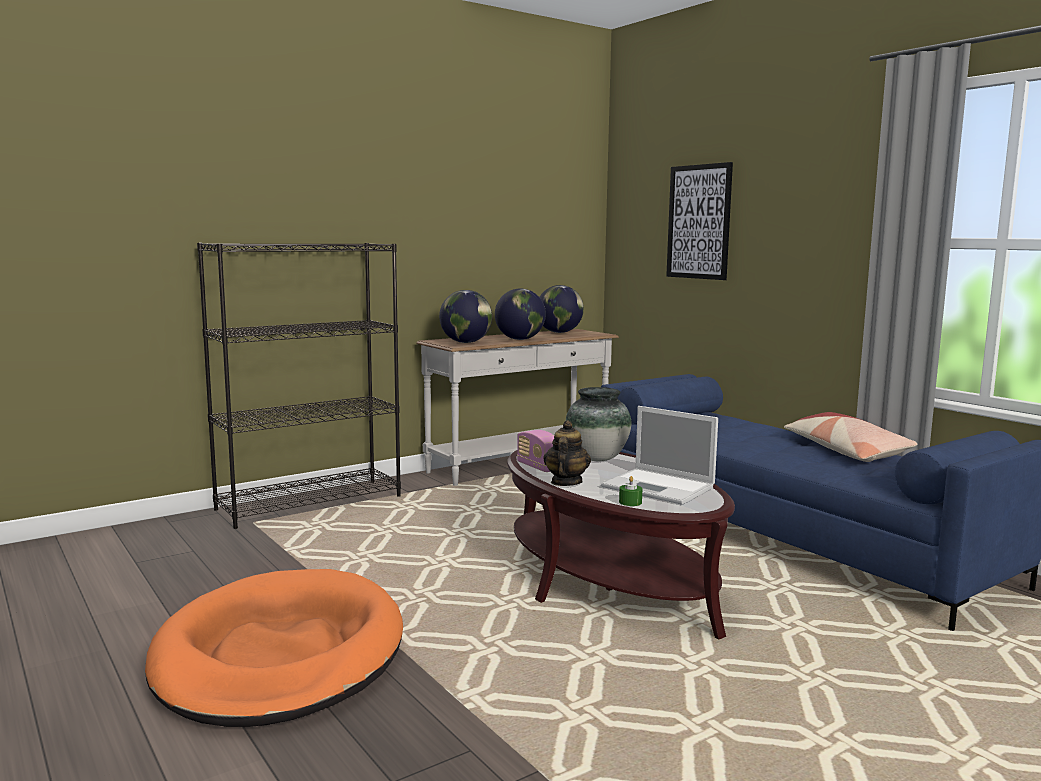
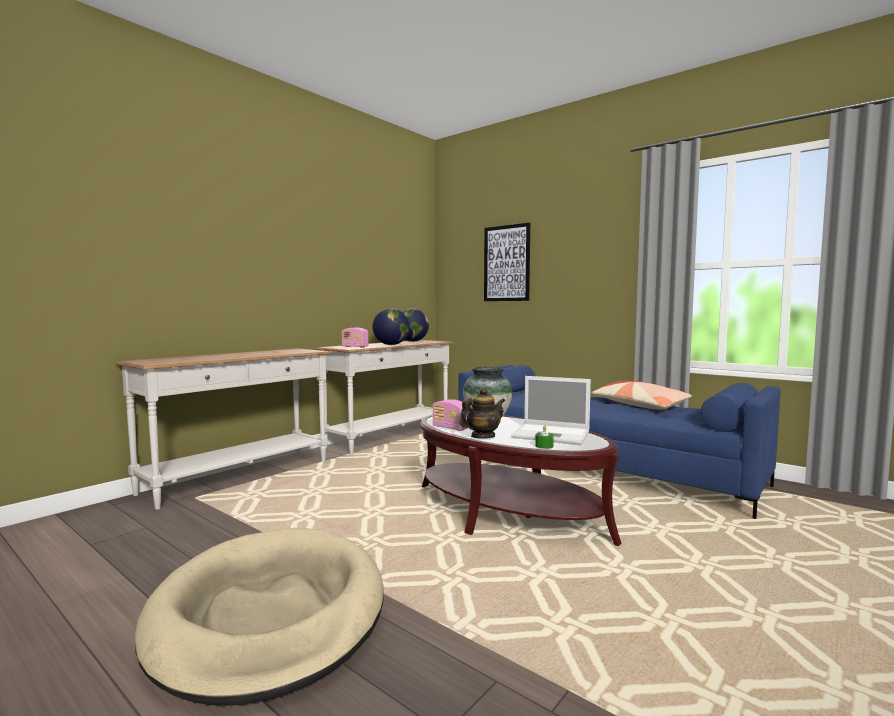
camera: 15 degrees left, 5 degrees down
(280, 655) = (269, 614): orange dog bed -> beige dog bed
(310, 502) = (240, 477): black bookcase -> white console table
(466, 342) = (355, 347): globe -> radio
(566, 482) = (482, 436): teapot -> teapot turned 60 degrees clockwise

